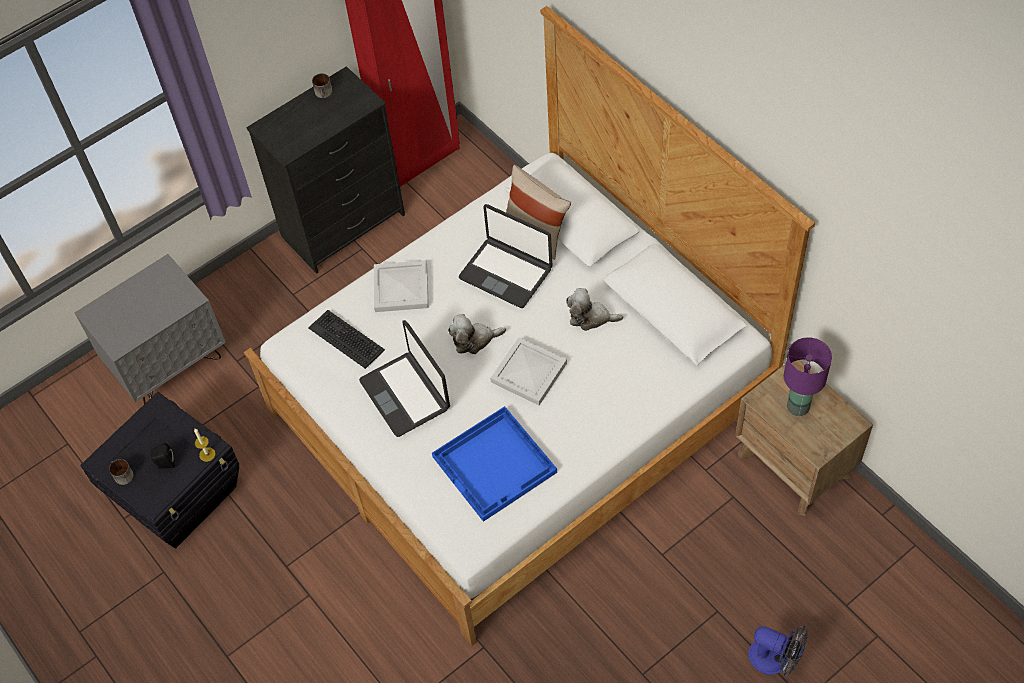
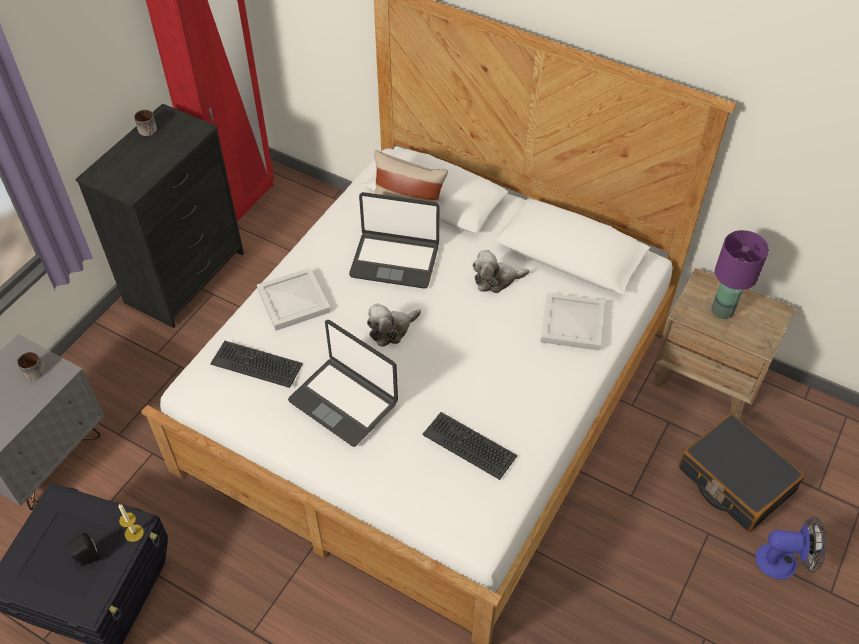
camera: 25 degrees left, 5 degrees down
(121, 475) = (37, 587): mug -> mug (31, 371)
(495, 465) = (469, 445): blue tray -> keyboard
(529, 374) = (462, 347): white tray -> white tray (573, 324)
(768, 571) = (734, 480): none -> black suitcase

